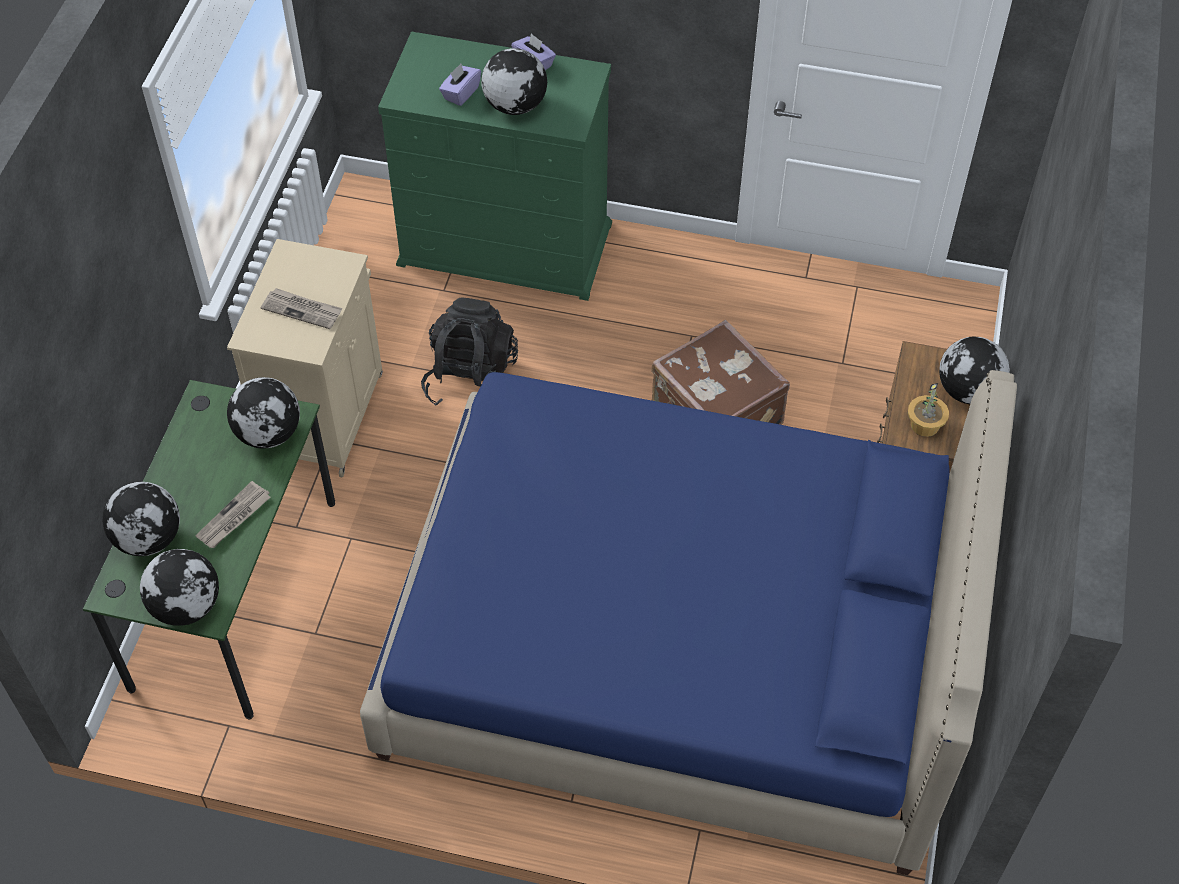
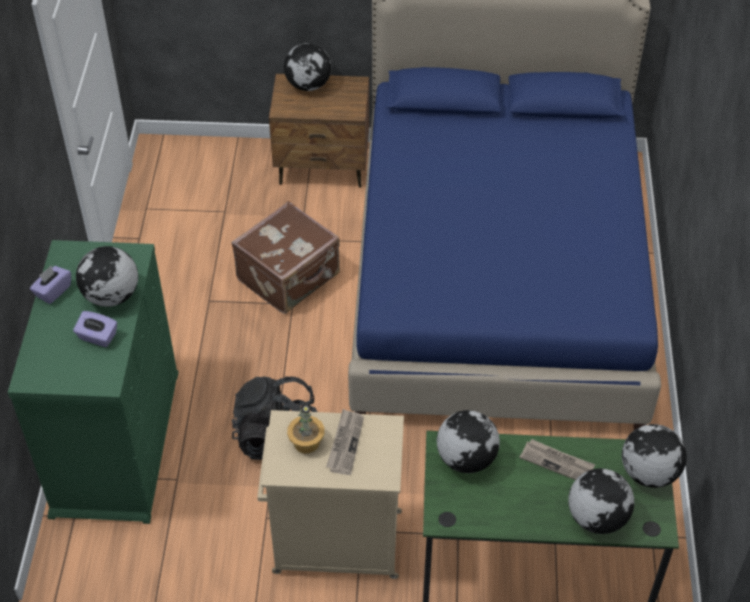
camera: 100 degrees left, 5 degrees down
(925, 425) = (342, 103): potted plant -> potted plant (306, 442)

